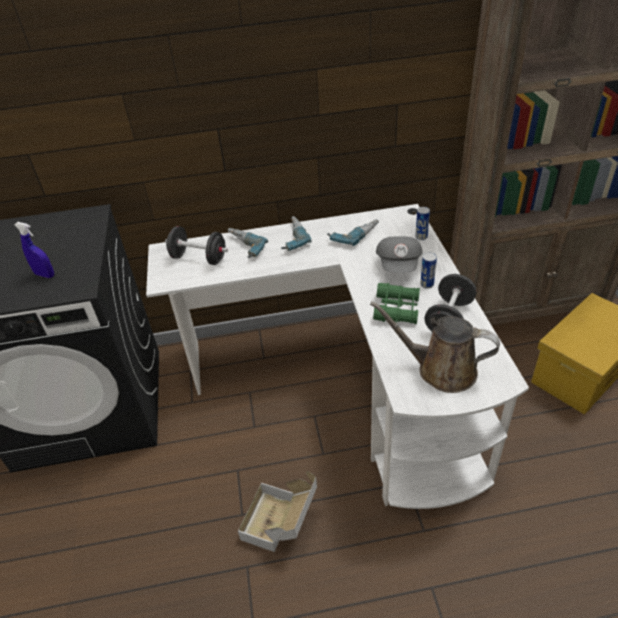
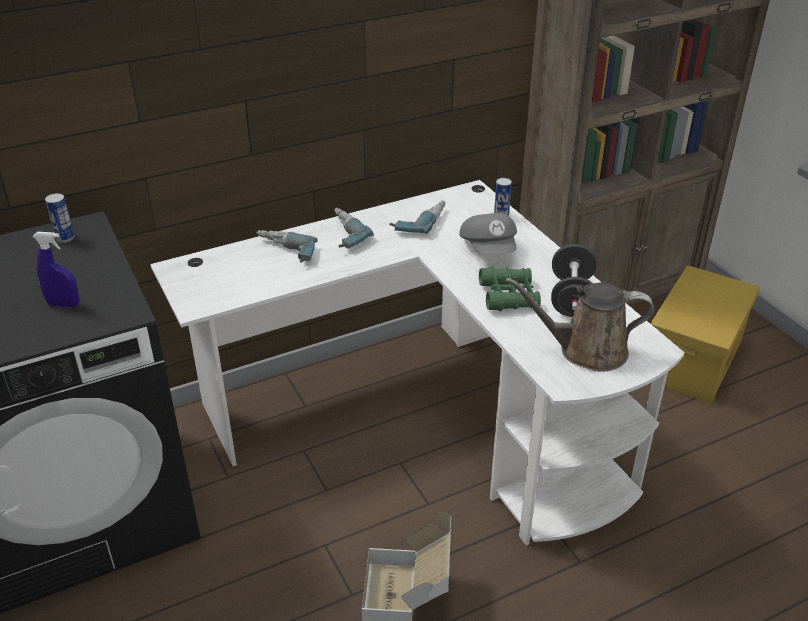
camera: 20 degrees left, 5 degrees down
(199, 258) = (232, 271): black dumbbell -> none
(427, 284) = (531, 265): can -> can (65, 238)

